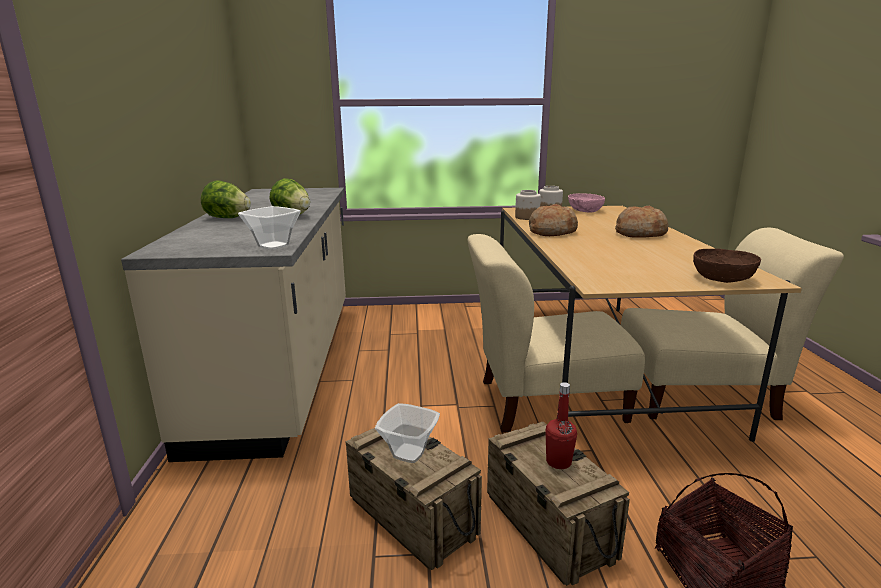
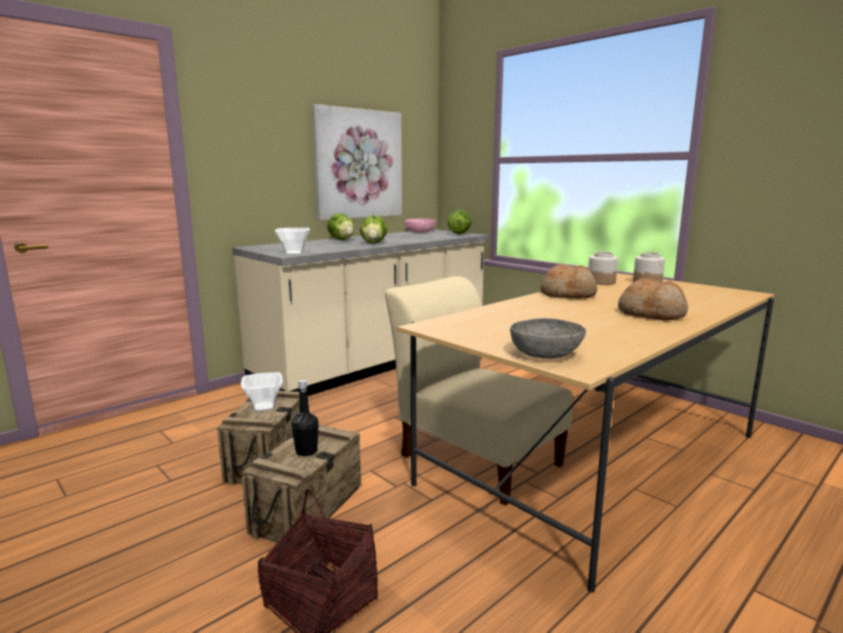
camera: 50 degrees right, 5 degrees down
(196, 109) = (359, 164): none -> picture
(314, 190) = (459, 234): none -> lettuce
(558, 462) = (306, 451): red bottle -> black bottle
(585, 211) = (693, 289): pink bowl -> pink bowl (420, 232)
(701, 395) = (639, 535): beige chair -> none
(722, 278) = (545, 354): brown bowl -> grey bowl

